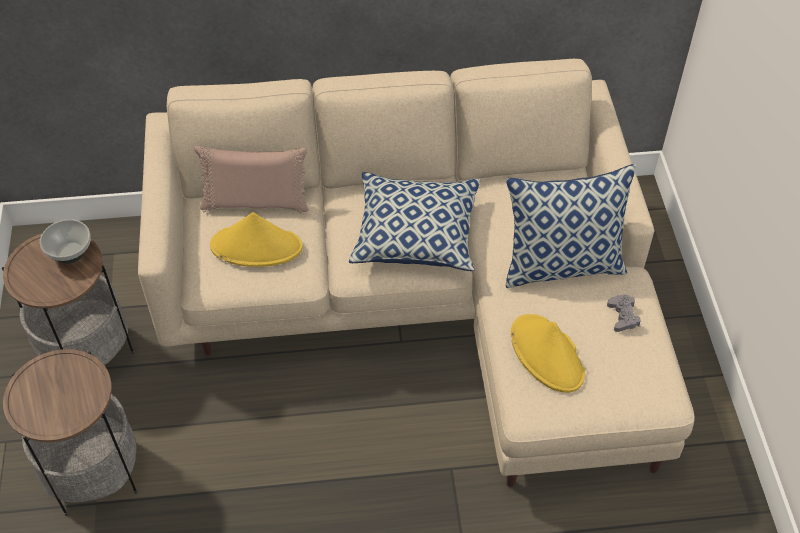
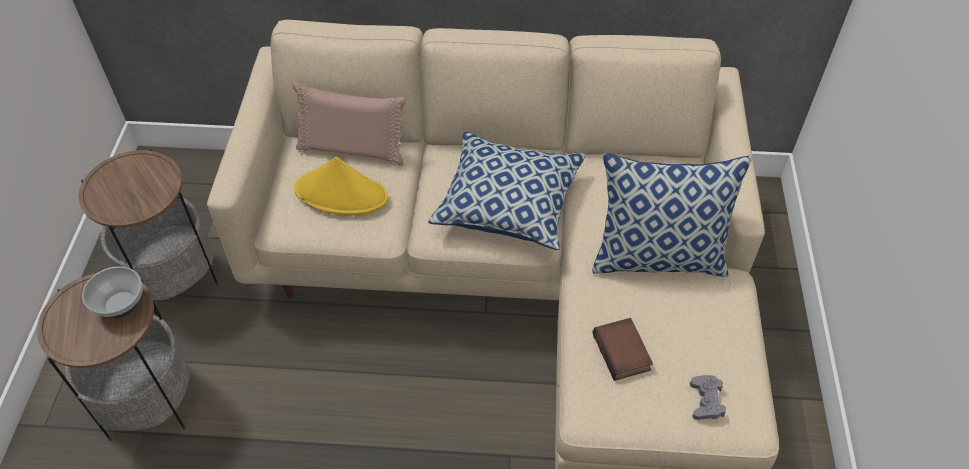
camera: 10 degrees right, 0 degrees up
(70, 252) = (151, 174): bowl -> bowl (121, 304)
(547, 354) = (623, 352): yellow hat -> book
(622, 316) = (715, 322): grey game controller -> grey game controller (706, 401)

